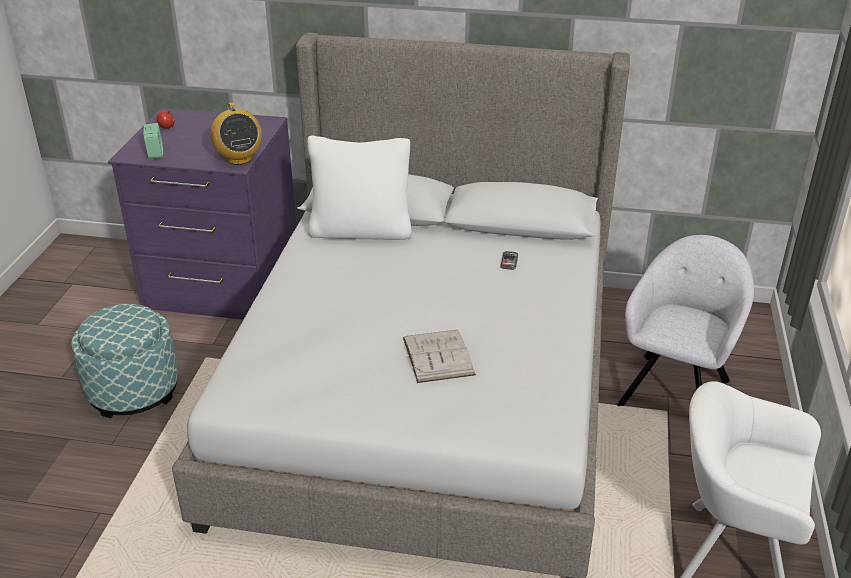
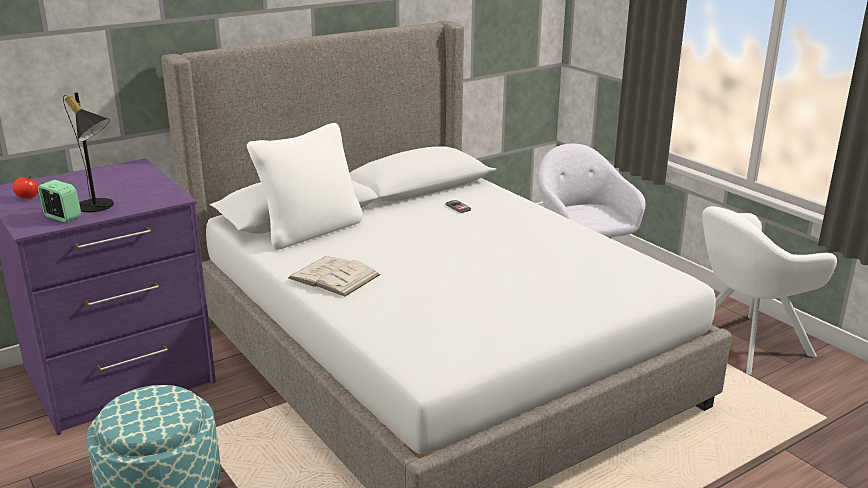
camera: 45 degrees left, 10 degrees down
(186, 154) = (99, 207): none -> black table lamp
(239, 159) = (166, 194): radio -> none
(438, 356) = (524, 273): white book -> white book (334, 276)

